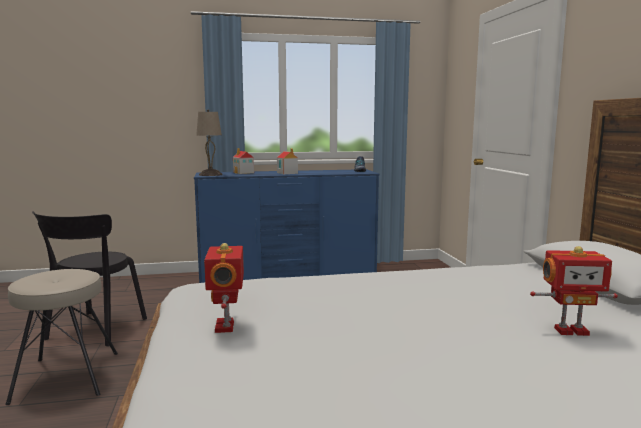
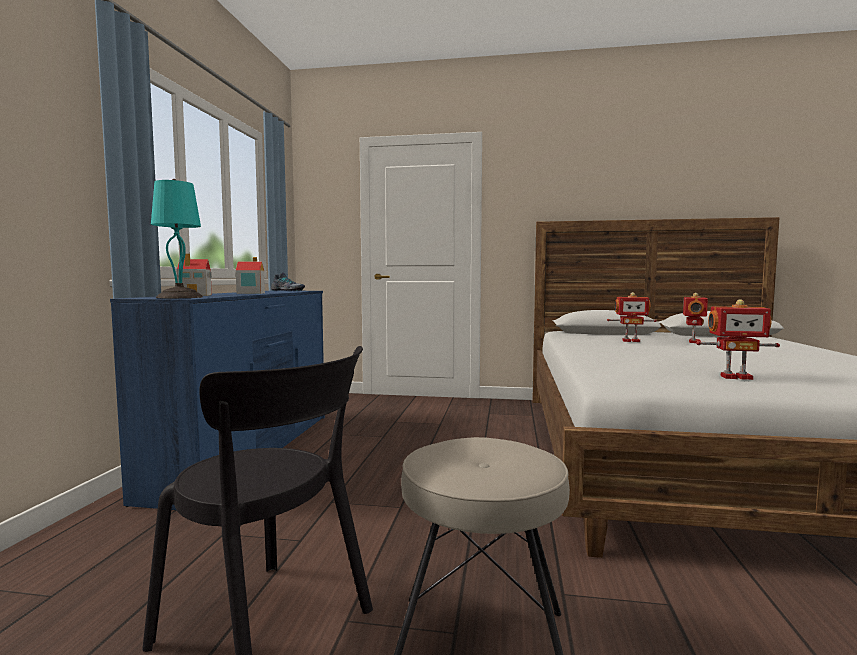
camera: 70 degrees left, 5 degrees down
(211, 174) = (180, 297): beige table lamp -> turquoise table lamp
(506, 294) = (631, 341): none -> toy robot

